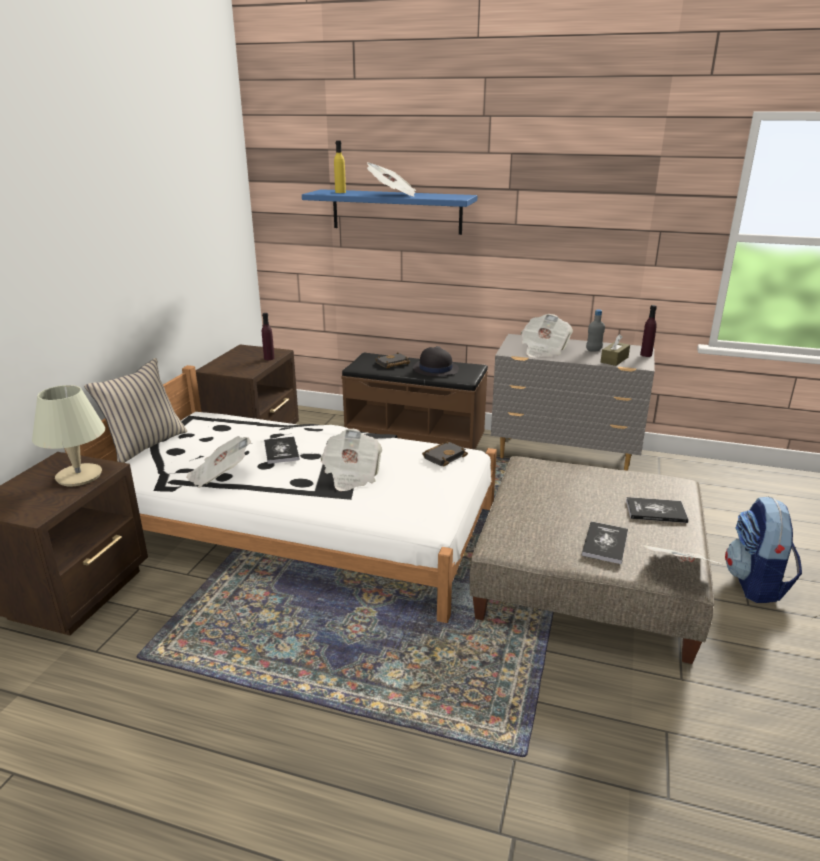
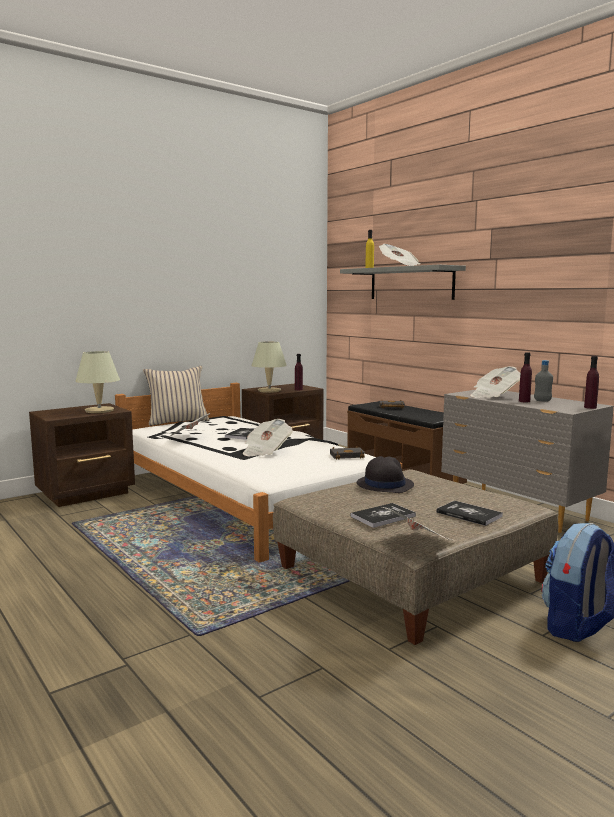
camera: 35 degrees right, 15 degrees down
(237, 369) = (269, 391): none -> beige table lamp
(396, 211) = (411, 283): blue shelf -> grey shelf
(435, 369) = (418, 413): black hat -> black hat (384, 484)
(583, 355) = (524, 401): none -> purple bottle
(614, 360) = (548, 406): brown tissue box -> none

